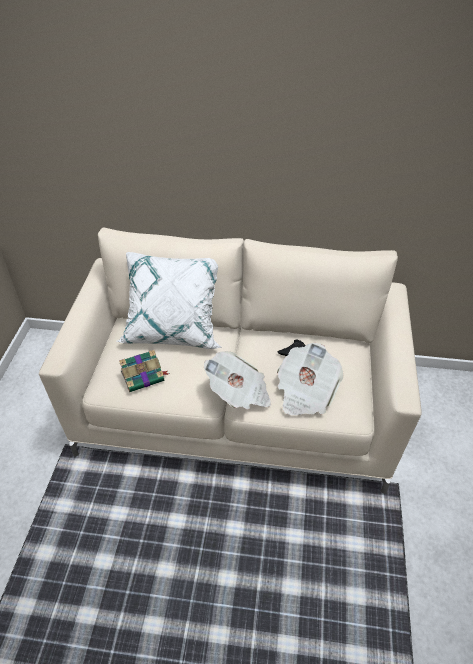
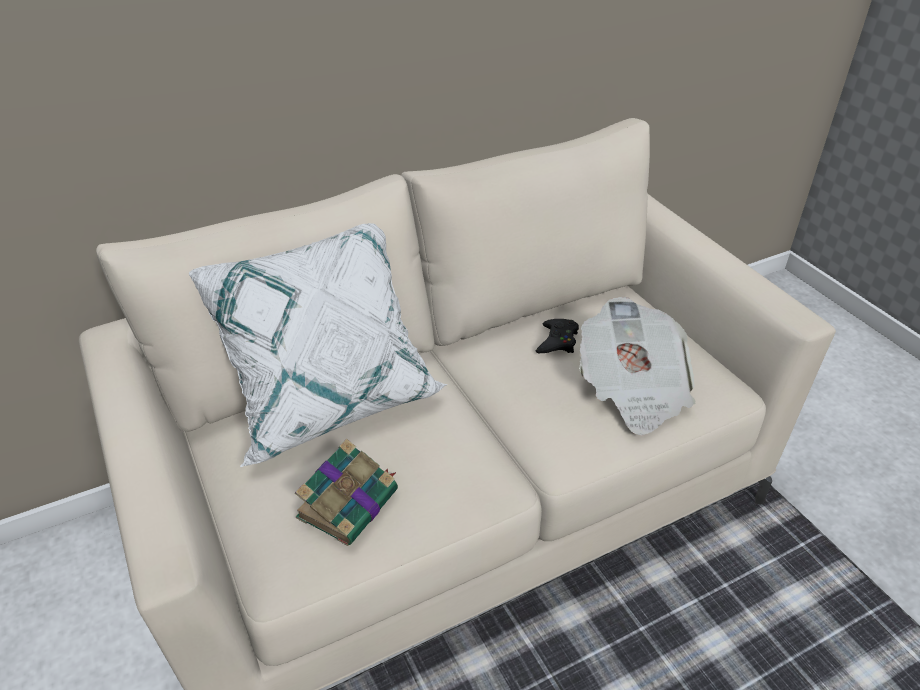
camera: 35 degrees left, 5 degrees down
(239, 393) = (540, 442): newspaper -> none

